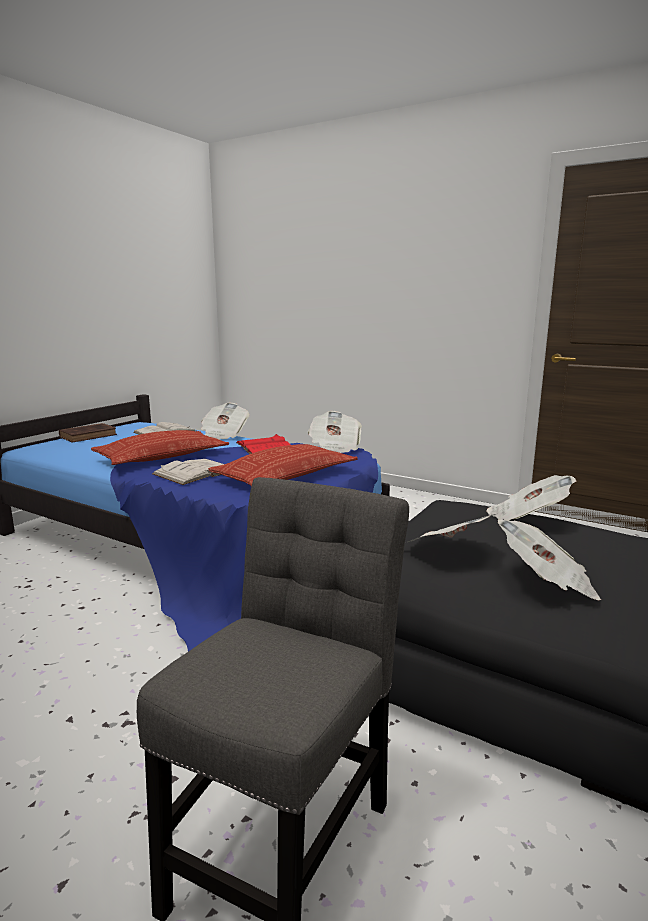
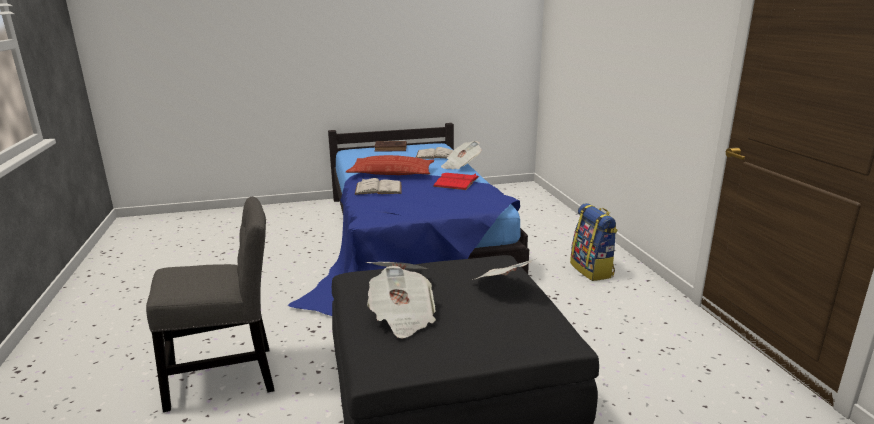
camera: 45 degrees right, 5 degrees up
(285, 475) = (417, 204): pillow -> none
(334, 448) = (495, 194): newspaper -> none
(417, 511) = (592, 270): none -> backpack

